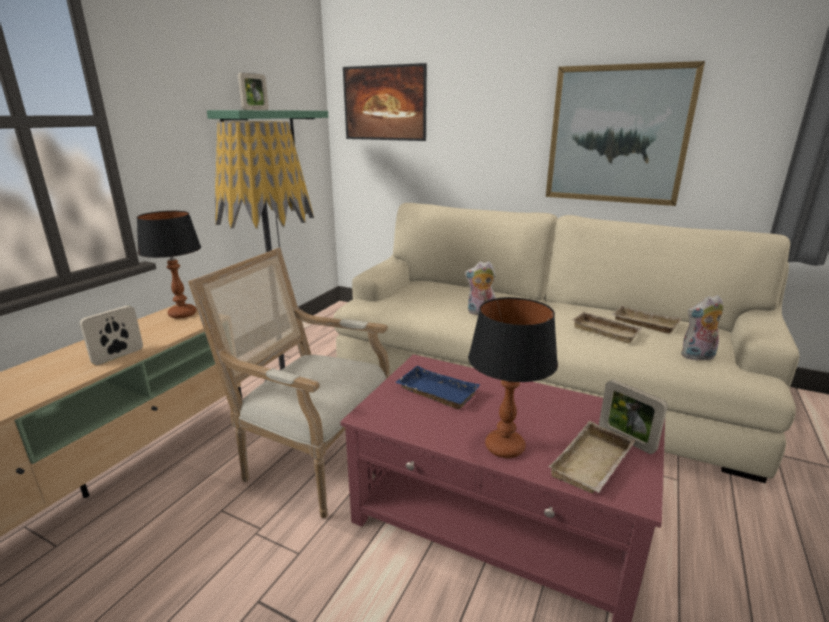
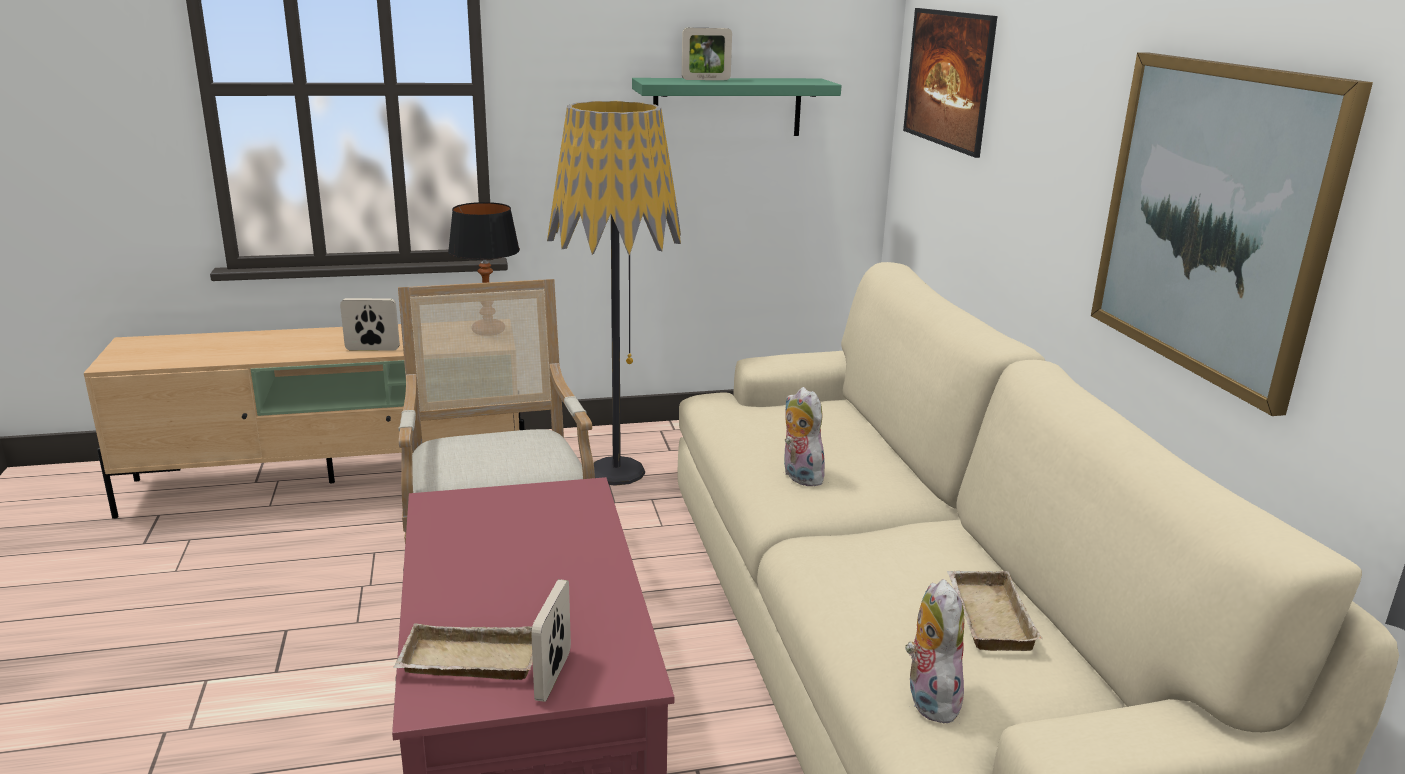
camera: 50 degrees right, 0 degrees up
(434, 393) = (524, 520): blue tray -> none
(504, 447) = (450, 596): table lamp -> none
(607, 331) = (892, 588): beige tray -> none
(697, 357) = (928, 698): plush toy -> plush toy turned 45 degrees clockwise

